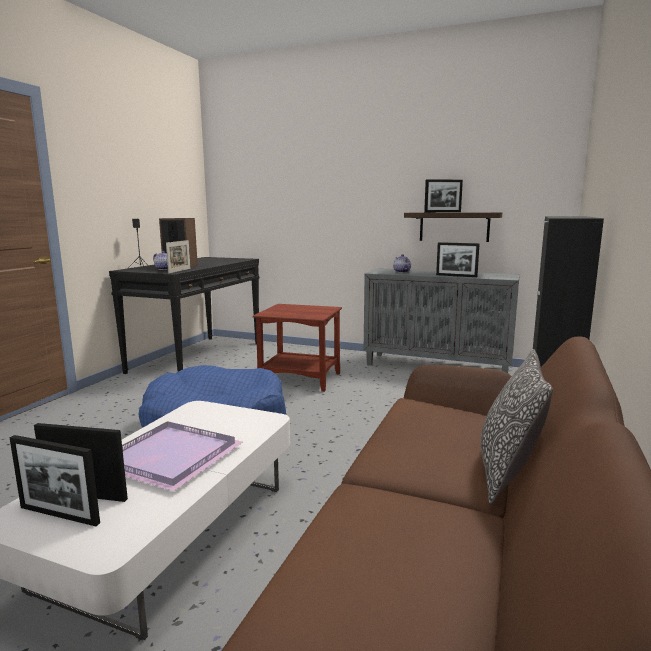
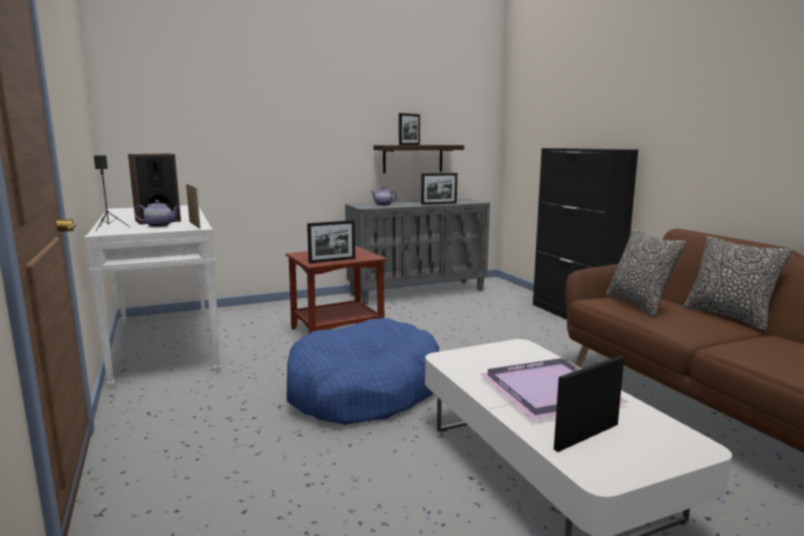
camera: 45 degrees left, 0 degrees up
(59, 515) = (615, 453): picture frame -> picture frame (332, 260)
(197, 357) = (165, 344): black console table -> white console table
(435, 421) = (638, 305): none -> pillow

